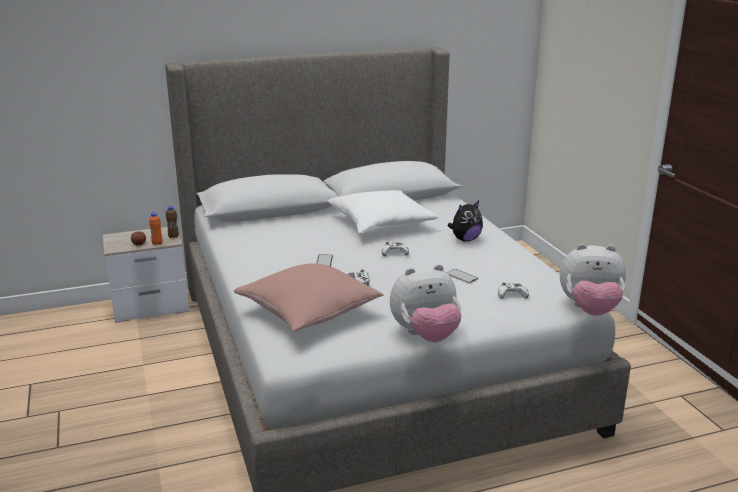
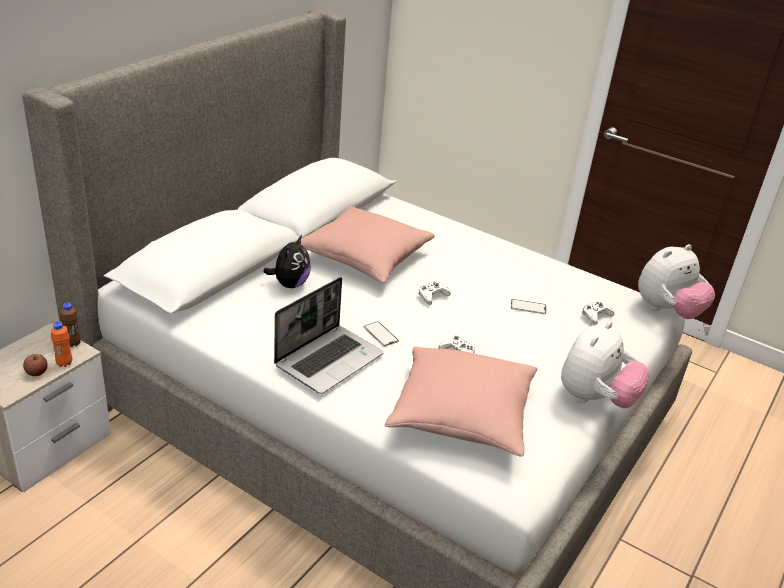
camera: 40 degrees left, 10 degrees up
(271, 264) = (329, 359): none -> laptop
(381, 224) = (364, 257): white pillow -> pink pillow
(465, 239) = (470, 255): plush toy -> plush toy (290, 284)

